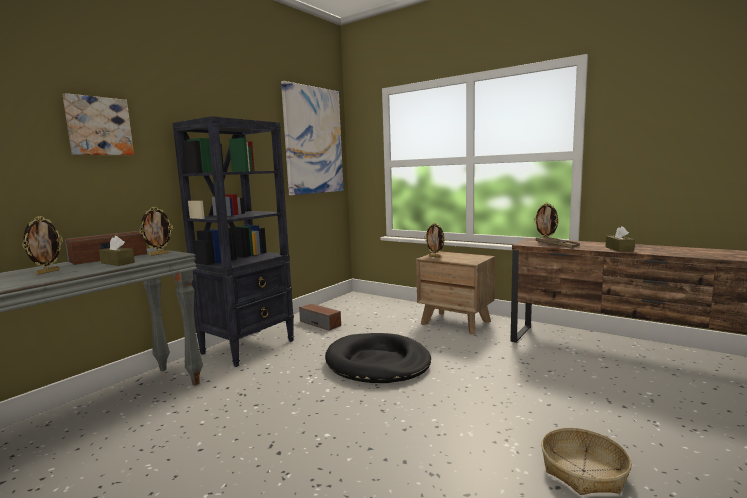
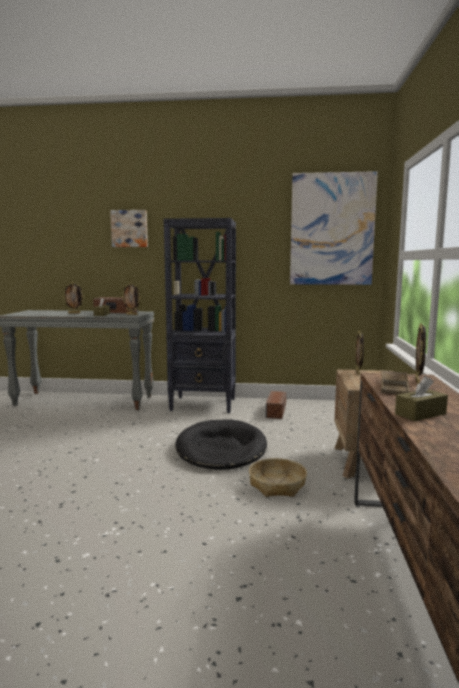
camera: 60 degrees right, 0 degrees up
(583, 471) = (85, 572): basket -> basket (277, 485)

